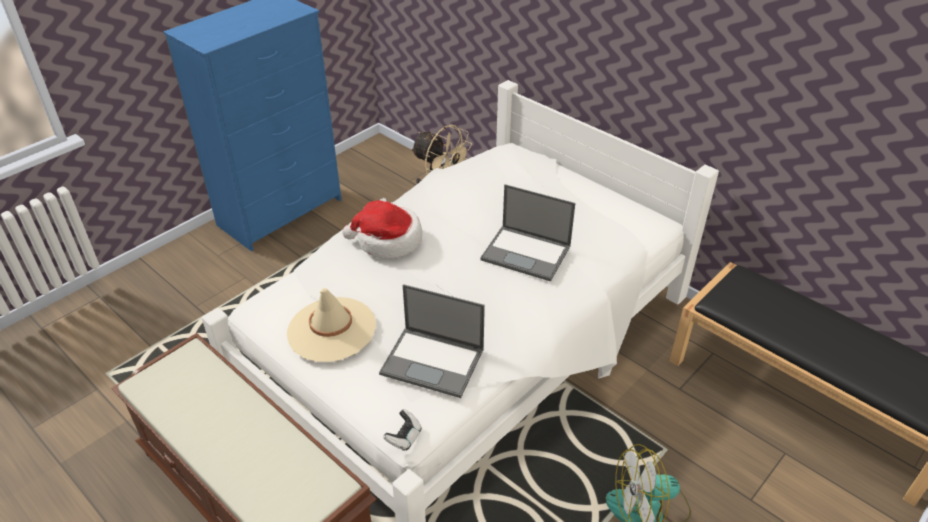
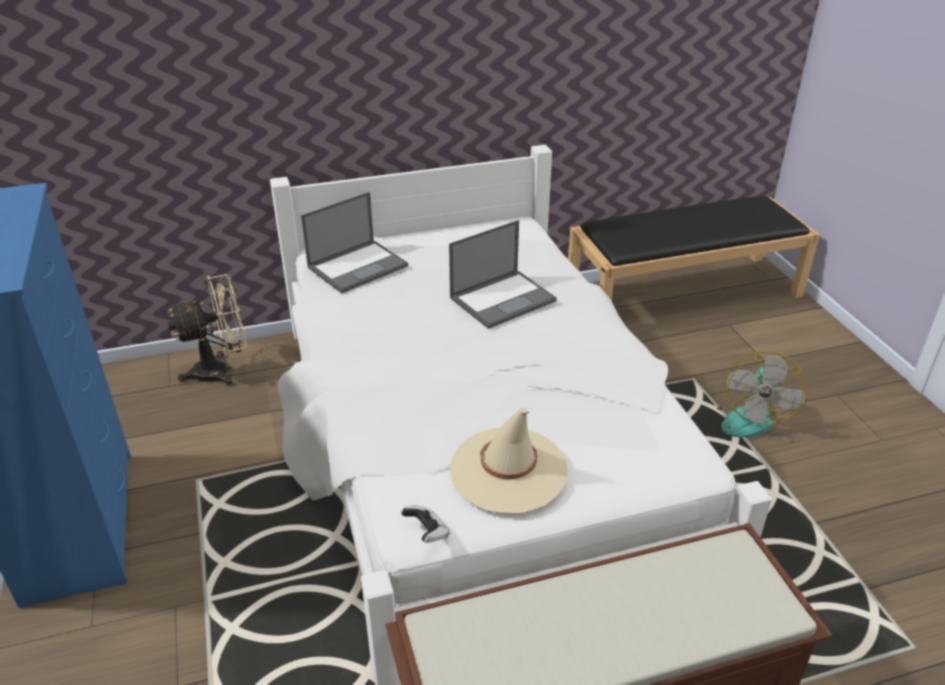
camera: 60 degrees left, 5 degrees down
(387, 240) = (394, 378): hat -> none
(404, 437) = (702, 469): game controller -> game controller (427, 532)
(434, 361) = (614, 411): laptop -> laptop (358, 266)

